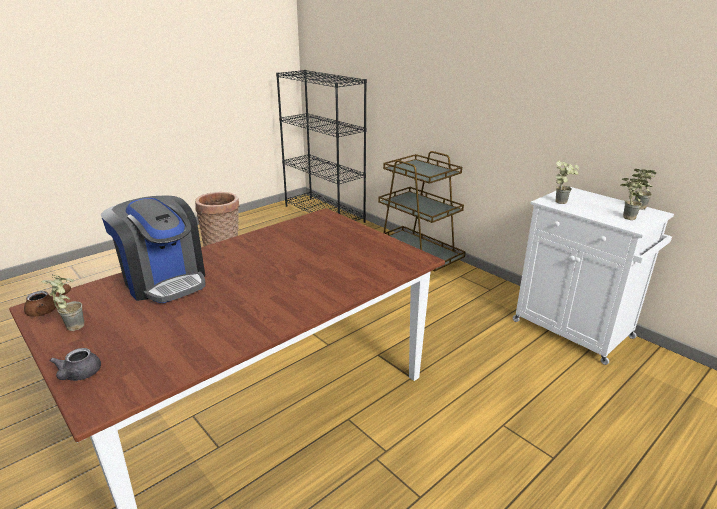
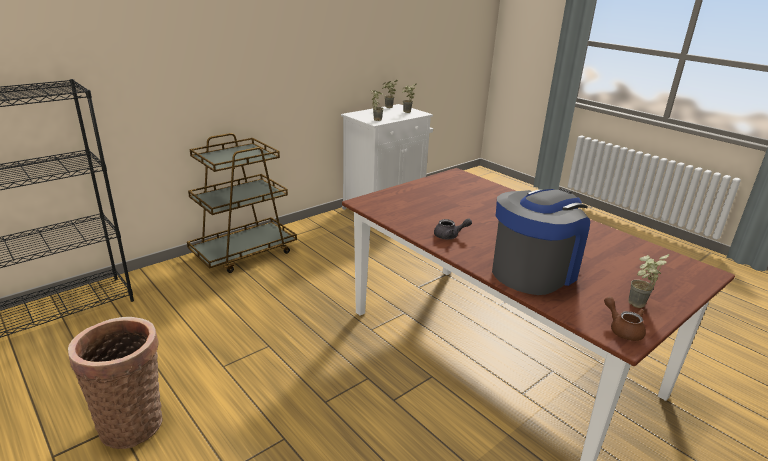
camera: 90 degrees left, 0 degrees up
(79, 375) = (689, 286): grey teapot -> grey teapot (450, 236)

